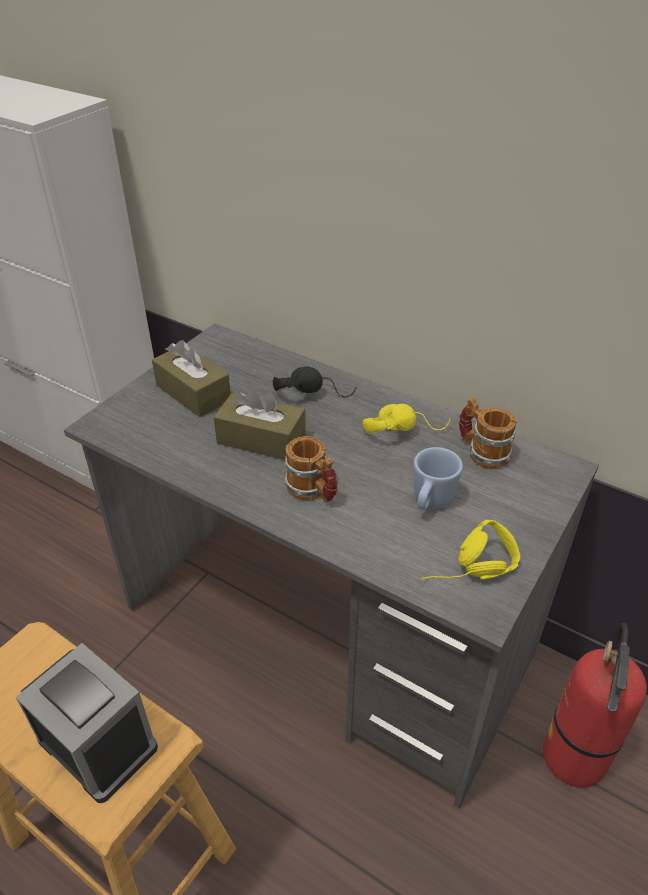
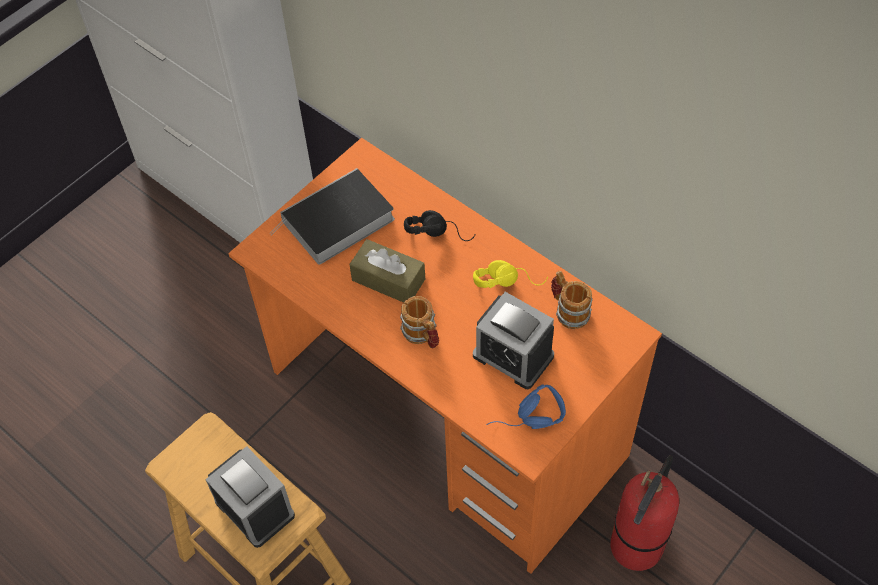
camera: 10 degrees right, 15 degrees up
(193, 393) = (336, 223): brown tissue box -> book
(325, 632) = (446, 414): grey desk -> orange desk
(430, 502) = (513, 356): blue mug -> alarm clock
(471, 575) = (527, 423): yellow headphones -> blue headphones

